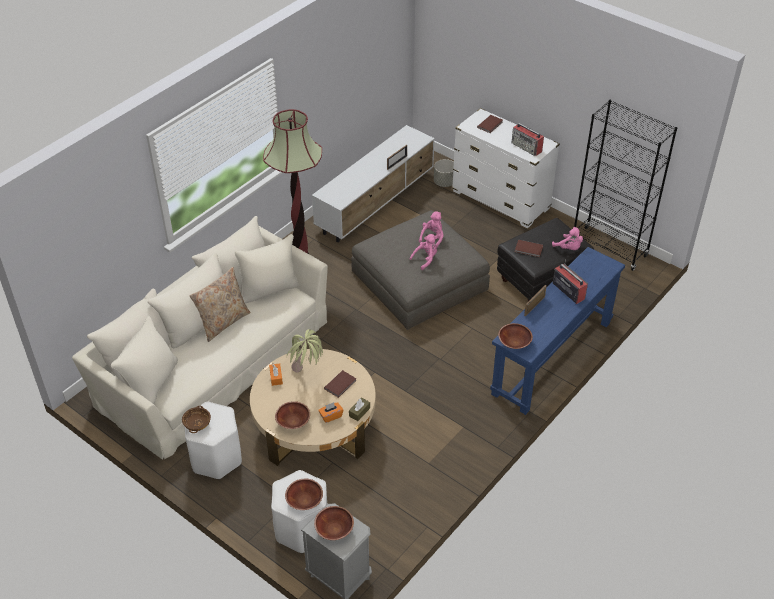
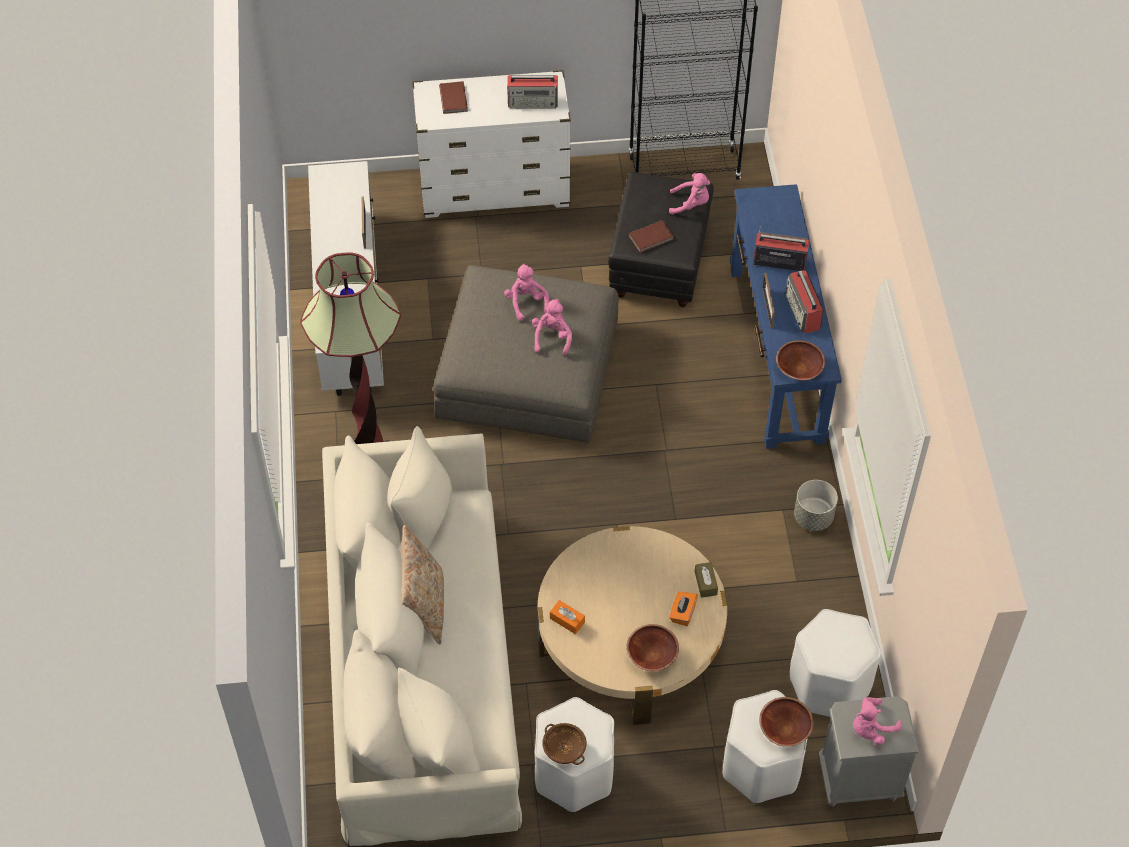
camera: 45 degrees left, 10 degrees up
(307, 375) = (598, 588): potted plant -> none
(334, 529) = (871, 728): brown bowl -> pink plush toy
(341, 385) = (647, 568): brown book -> none
(383, 521) = (829, 684): none -> white stool
(444, 182) = (399, 213): grey planter -> grey planter (813, 517)
(551, 320) = (803, 312): none -> radio

